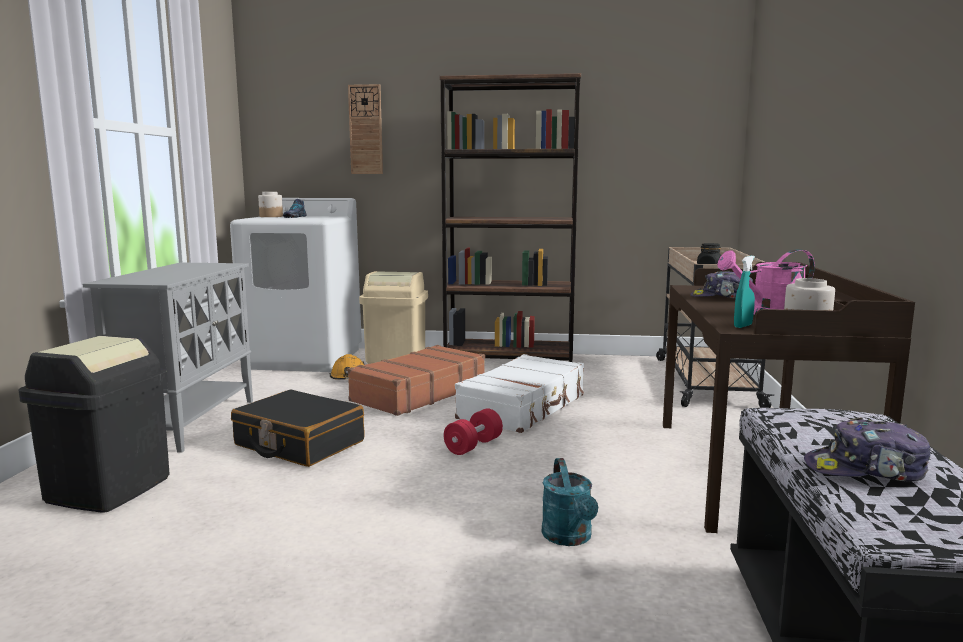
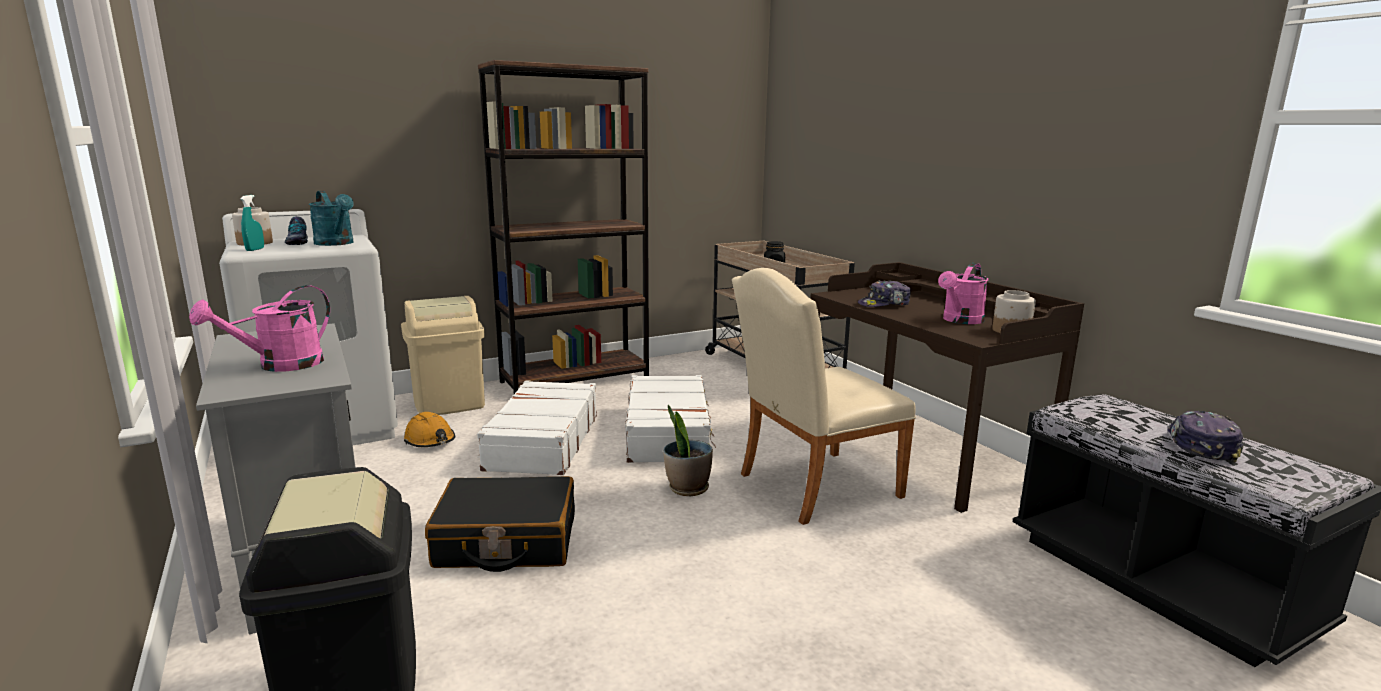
camera: 35 degrees left, 5 degrees up
(162, 275) = (280, 366): none -> pink watering can
(366, 129) = (367, 118): wall clock -> none
(418, 393) = (542, 442): brown suitcase -> white suitcase
(473, 446) = (687, 488): red dumbbell -> potted plant
(569, 538) = (890, 553): turquoise watering can -> turquoise watering can (337, 243)
(581, 472) = (810, 487): none -> beige chair
(743, 326) = (975, 336): turquoise spray bottle -> turquoise spray bottle (255, 249)
(865, 470) = (1200, 446): cap -> cap turned 135 degrees clockwise

